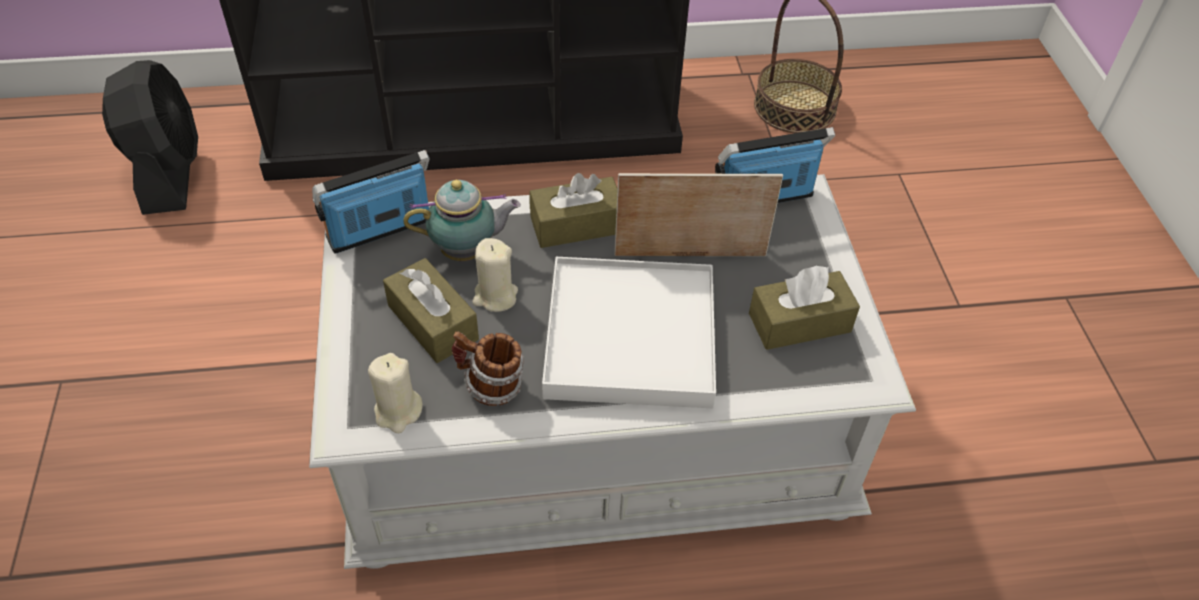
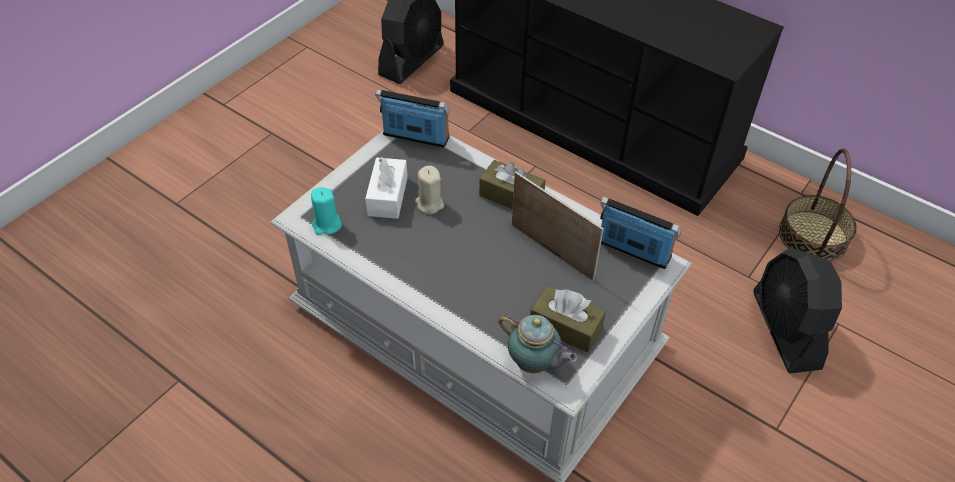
camera: 45 degrees right, 0 degrees up
(398, 412) = (327, 225): beige candle -> turquoise candle
(433, 322) = (388, 196): brown tissue box -> white tissue box
(467, 252) = (443, 174): teapot -> teapot (534, 364)
(490, 386) = (377, 243): mug -> none
(631, 337) = (468, 269): white tray -> none
(868, 209) = (785, 330): none -> black fan

